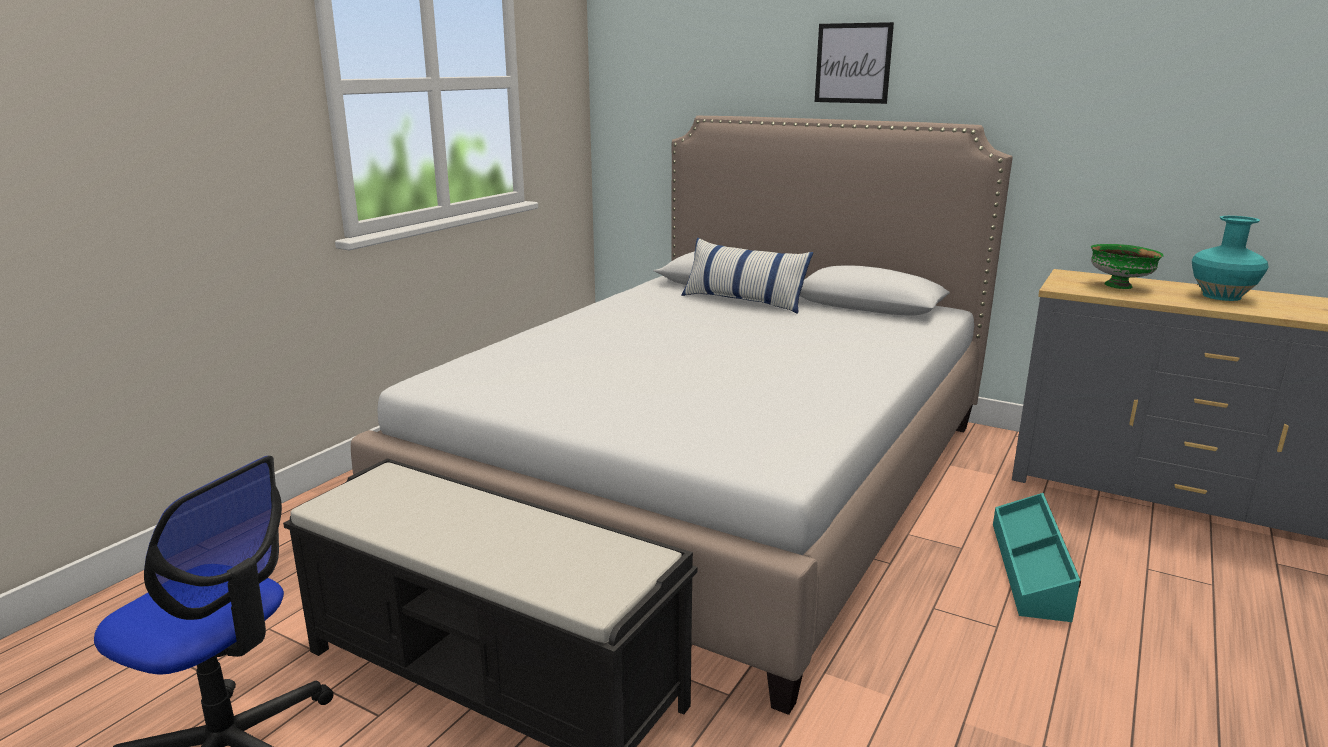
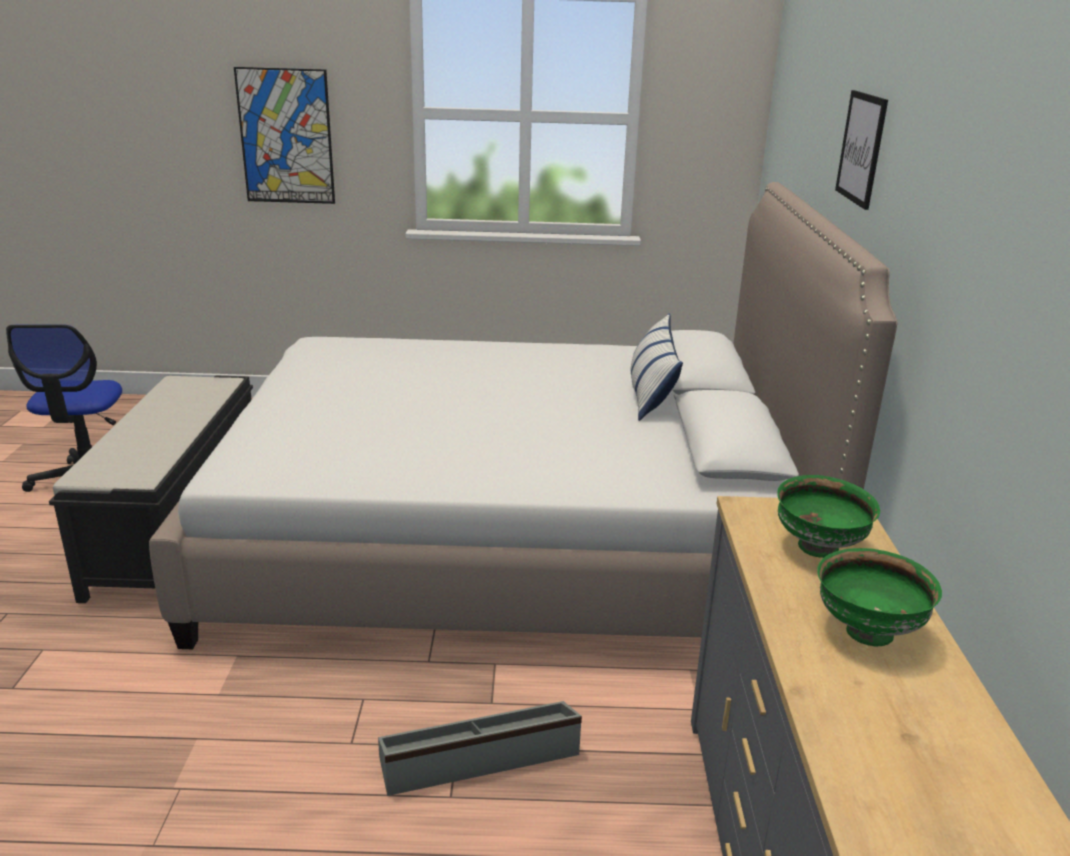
camera: 60 degrees right, 5 degrees up
(173, 135) = (286, 137): none -> picture
(1031, 569) = (480, 757): turquoise storage box -> grey storage box
(1222, 296) = (866, 633): turquoise vase -> green bowl

